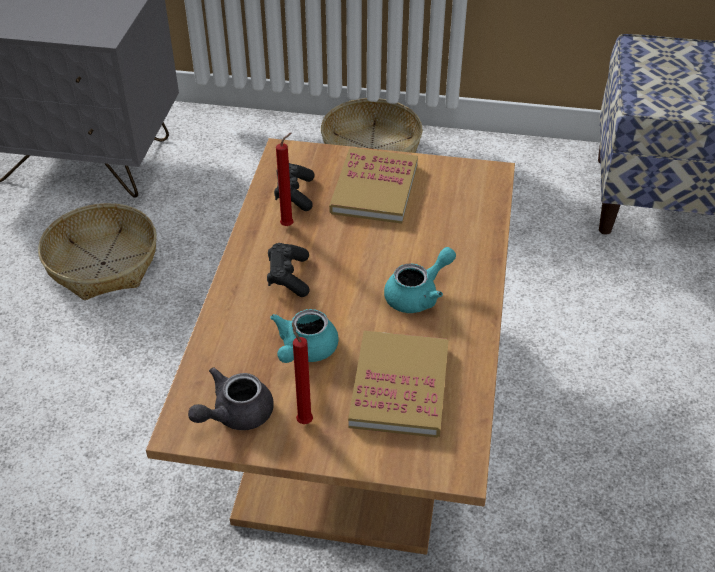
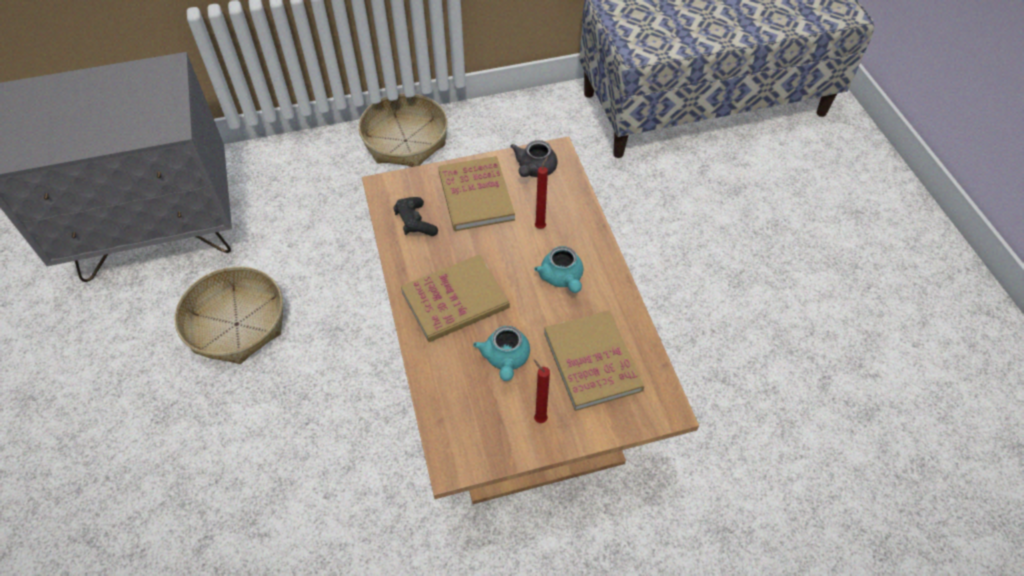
camera: 25 degrees left, 10 degrees up
(235, 414) = (485, 435): grey teapot -> grey teapot (534, 170)
(289, 225) = (427, 253): red candle -> red candle (541, 226)
(289, 277) = (455, 300): black game controller -> book
(418, 295) = (562, 279): turquoise teapot -> turquoise teapot turned 135 degrees clockwise

